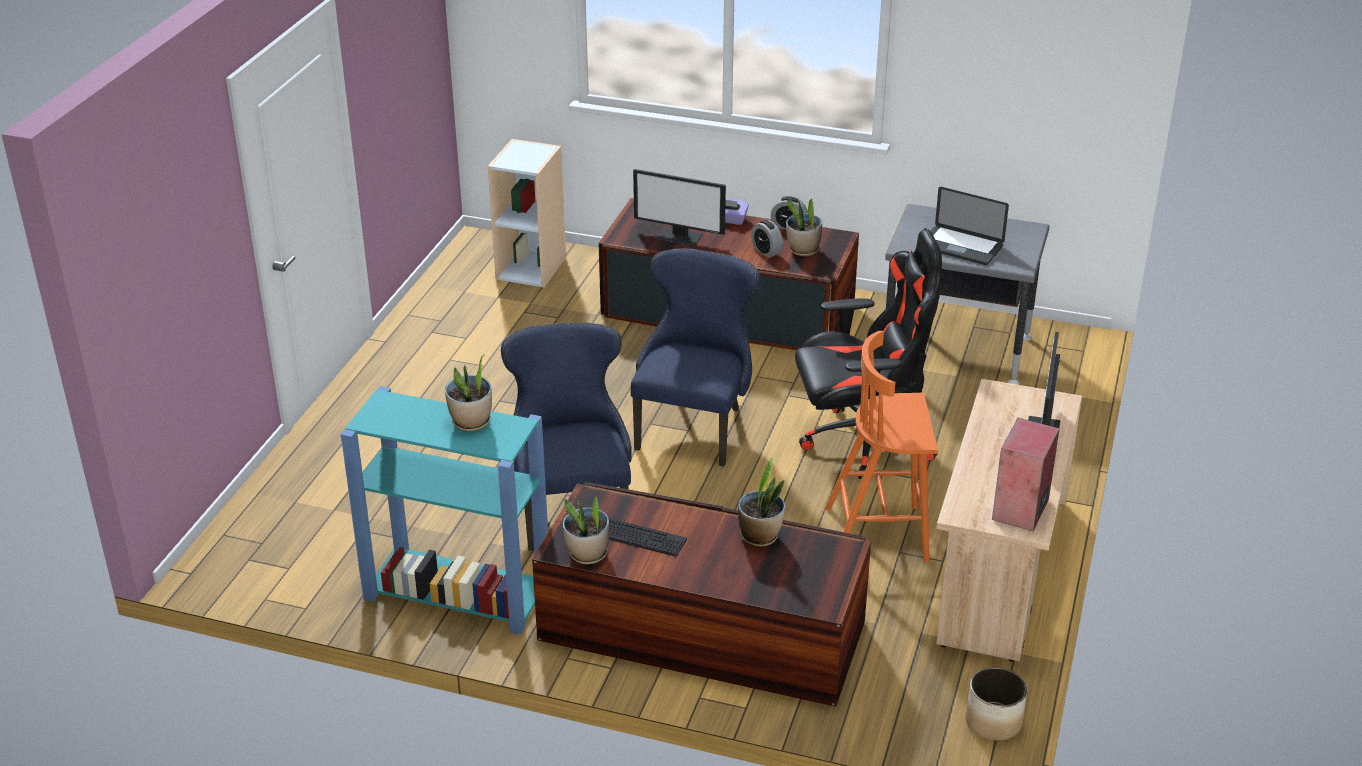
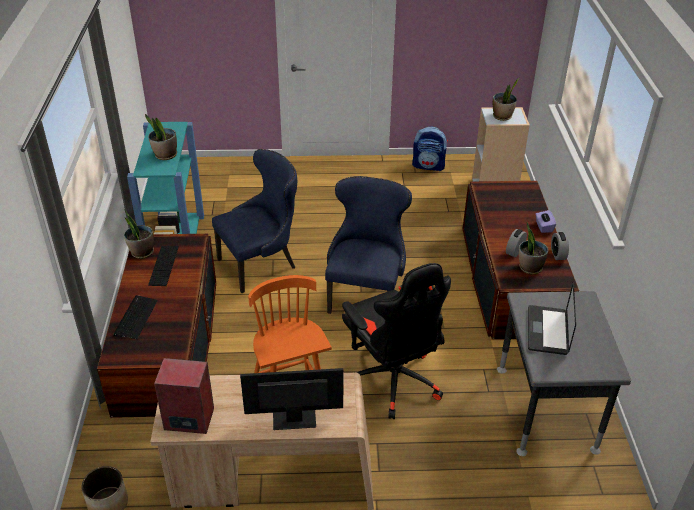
camera: 70 degrees right, 5 degrees up
(434, 305) = (429, 166): none -> backpack
(680, 236) = (504, 210): monitor -> none
(695, 427) = (366, 294): blue chair -> blue chair turned 75 degrees counterclockwise
(746, 576) = (135, 318): none -> keyboard
(760, 536) = (177, 315): potted plant -> potted plant (502, 116)

